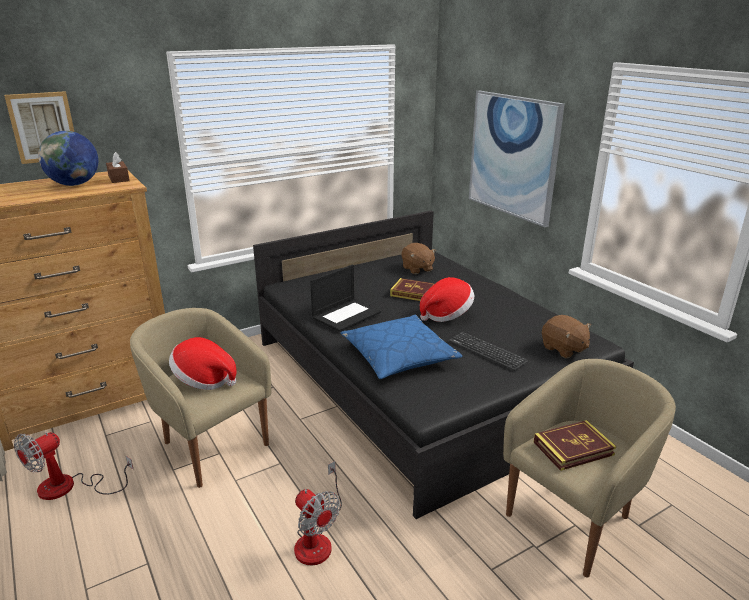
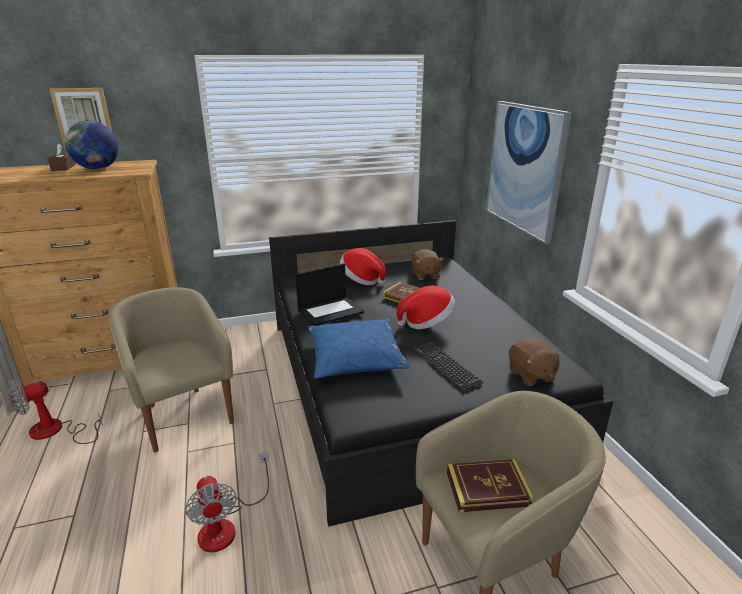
camera: 15 degrees right, 0 degrees up
(118, 178) = (138, 166): brown tissue box -> brown tissue box (63, 167)
(204, 380) = (175, 354): hat -> hat (362, 280)

